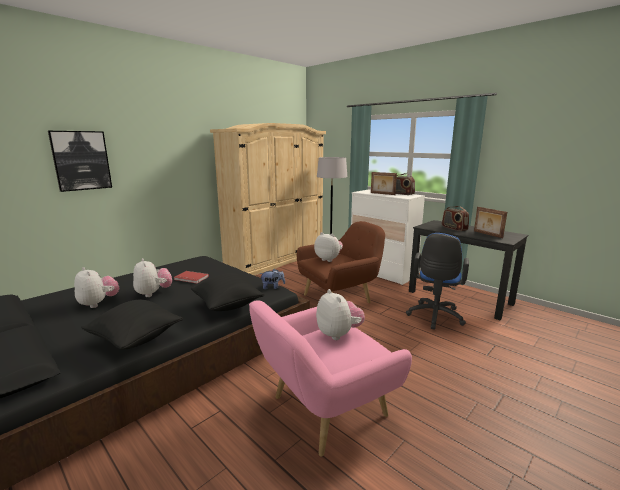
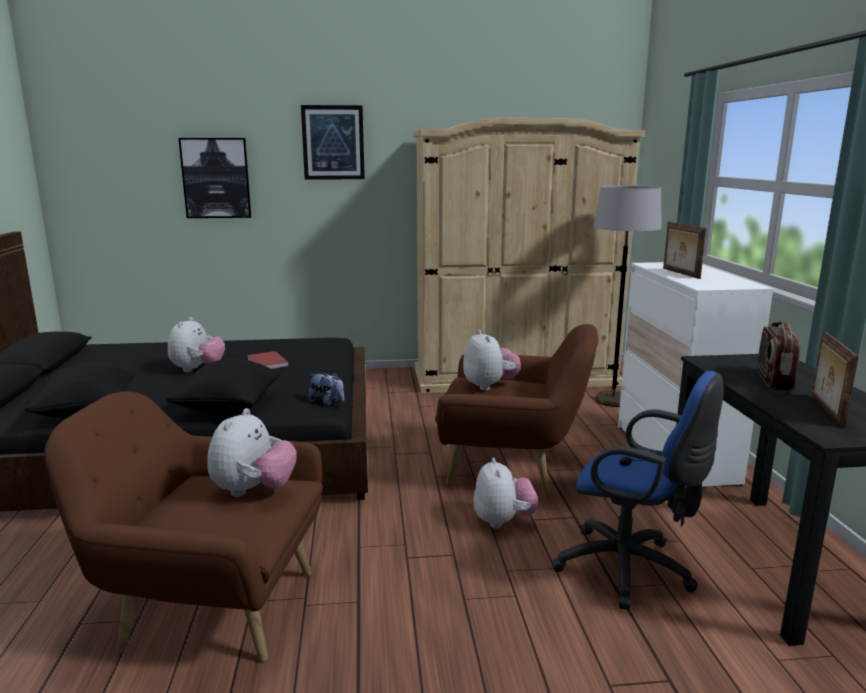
camera: 40 degrees right, 0 degrees up
(98, 303) = (138, 365): plush toy -> plush toy (503, 521)
(163, 135) = (333, 142): none -> picture
(323, 410) = (210, 605): pink armchair -> brown armchair
(402, 194) = (727, 278): radio -> none
(434, 317) = (630, 570): blue office chair -> blue office chair turned 120 degrees counterclockwise

